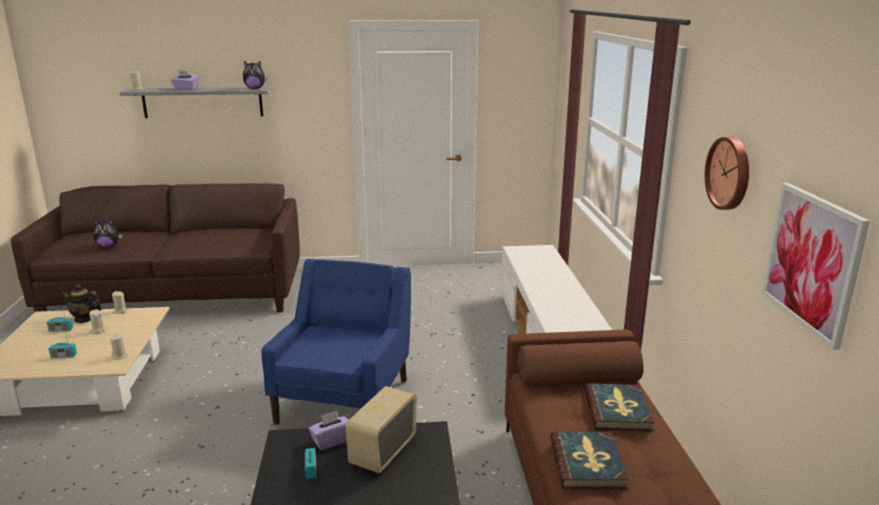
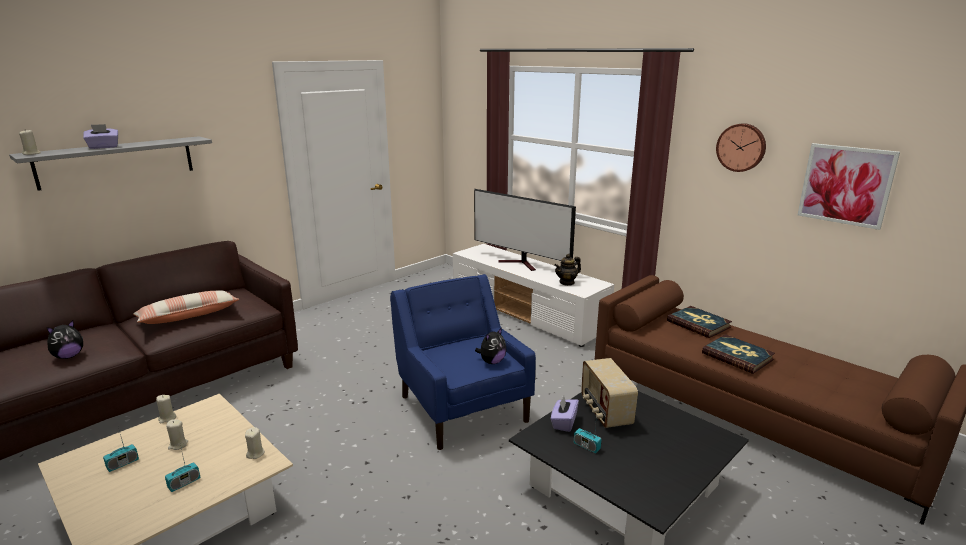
camera: 40 degrees left, 0 degrees up
(84, 318) = (133, 442): teapot -> teapot (567, 282)
(204, 240) = (188, 316): none -> pillow
(255, 88) = (190, 139): plush toy -> plush toy (492, 362)
(549, 277) = (521, 264): none -> television

